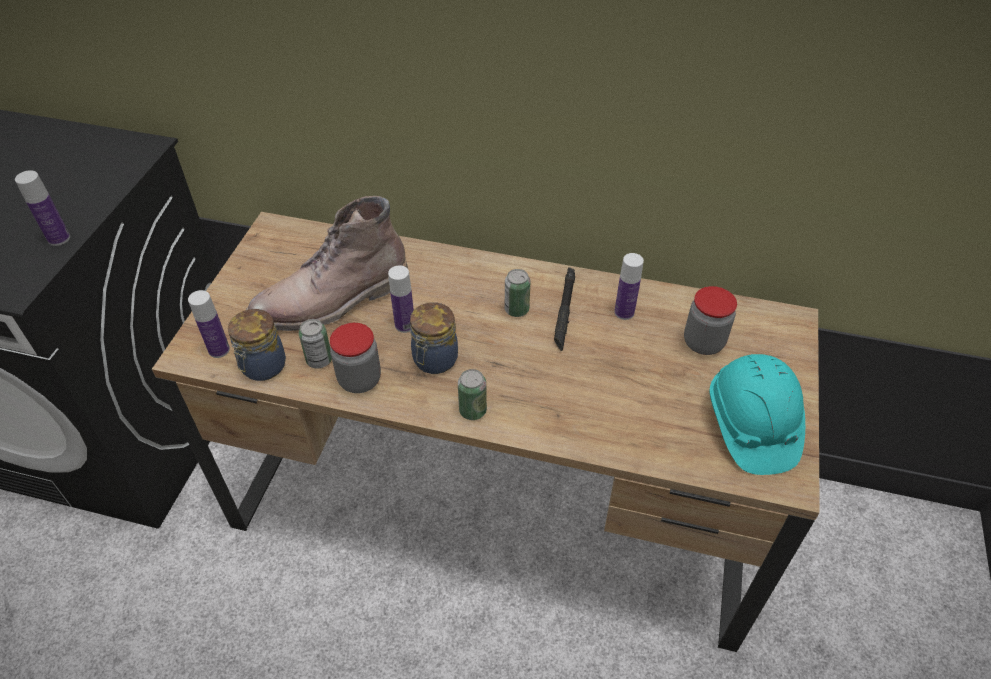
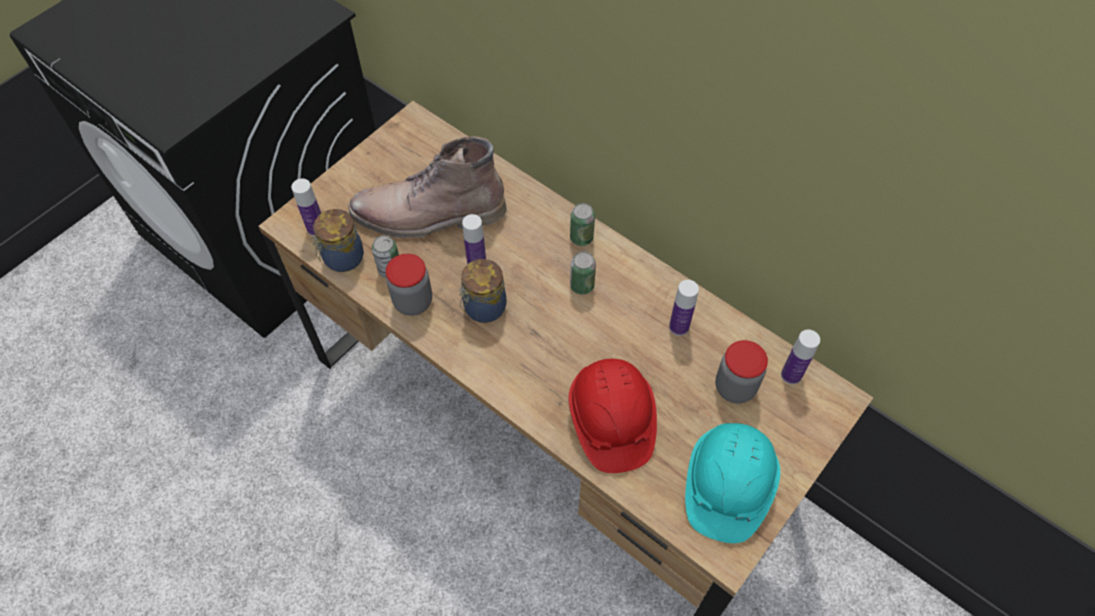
camera: 25 degrees right, 10 degrees up
(59, 238) = (219, 88): bottle -> bottle (791, 375)
(472, 410) = (490, 369): can -> can (581, 238)
(565, 311) = (624, 304): black flashlight -> none
(615, 412) = (611, 421): none -> red hard hat

